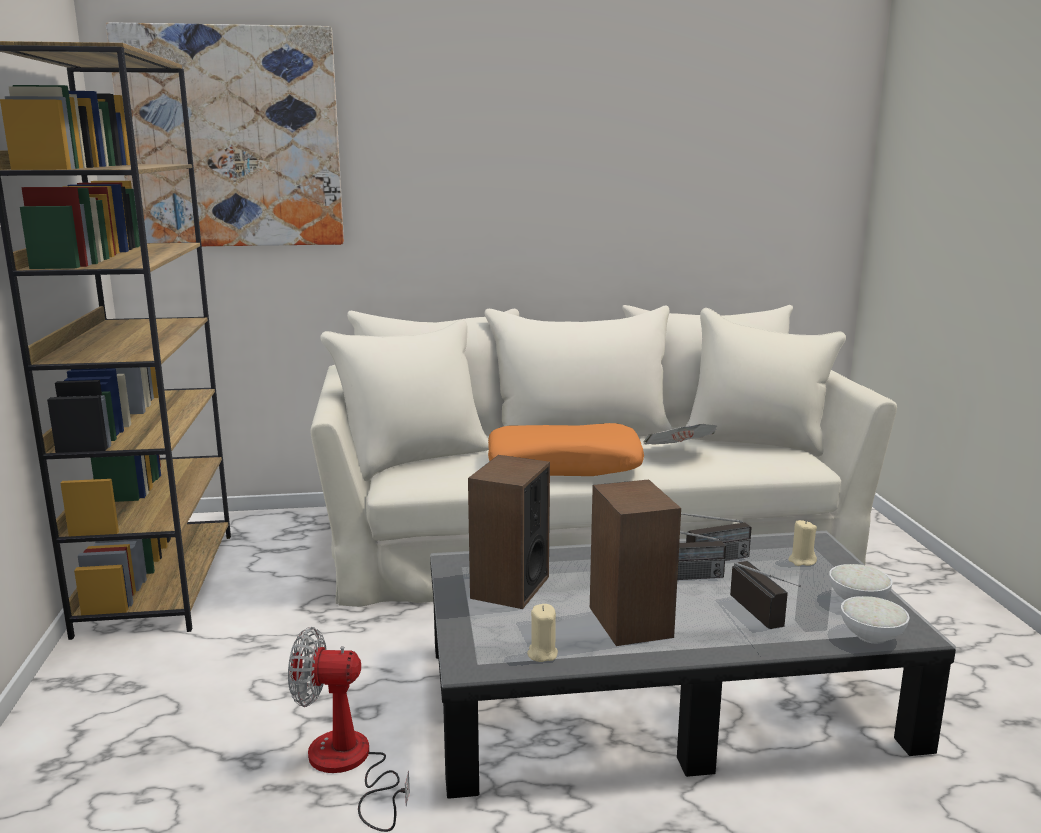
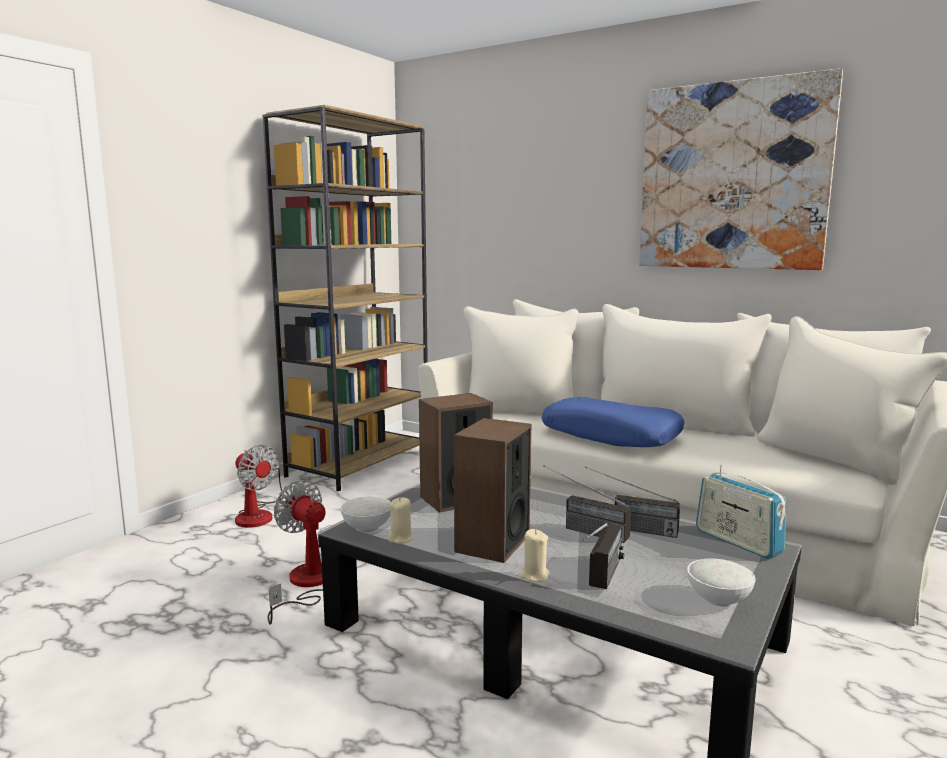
camera: 40 degrees right, 5 degrees down
(122, 706) = (258, 514): none -> fan
(231, 138) = (468, 177): picture -> picture (732, 177)
(564, 465) = (611, 436): orange pillow -> blue pillow
(678, 454) = (725, 449): newspaper -> none
(790, 544) = (737, 542): none -> radio
(801, 561) = (723, 555): beige candle -> beige candle (534, 575)
(872, 636) = (675, 626): white bowl -> white bowl (367, 527)

